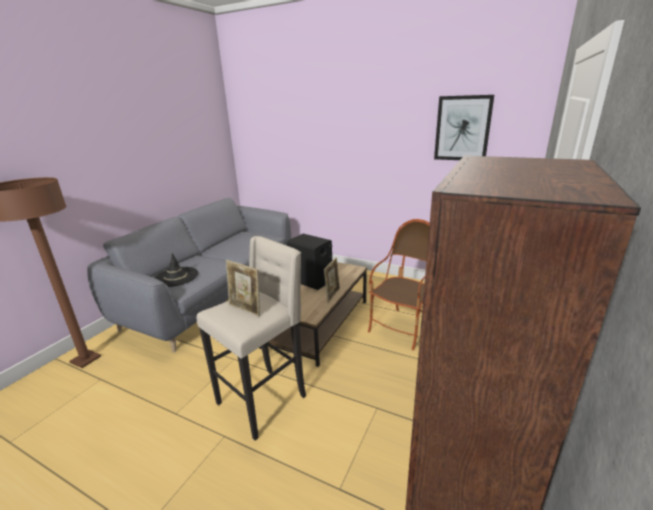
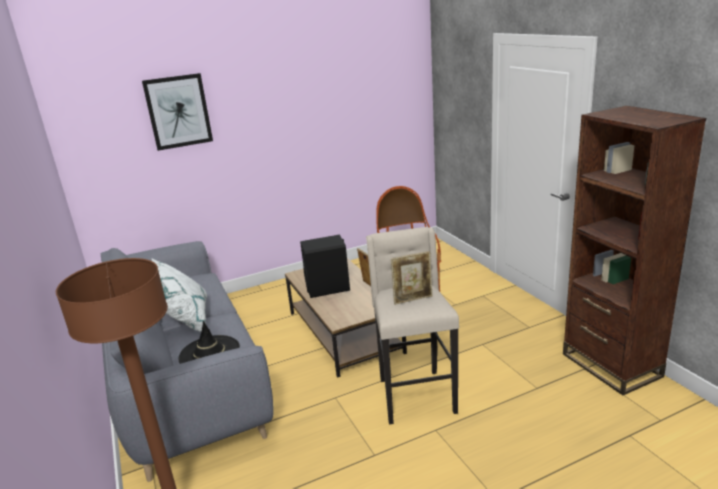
camera: 50 degrees left, 0 degrees up
(213, 254) = (184, 319): none -> white pillow
(462, 128) = (369, 96): picture -> picture (178, 111)

